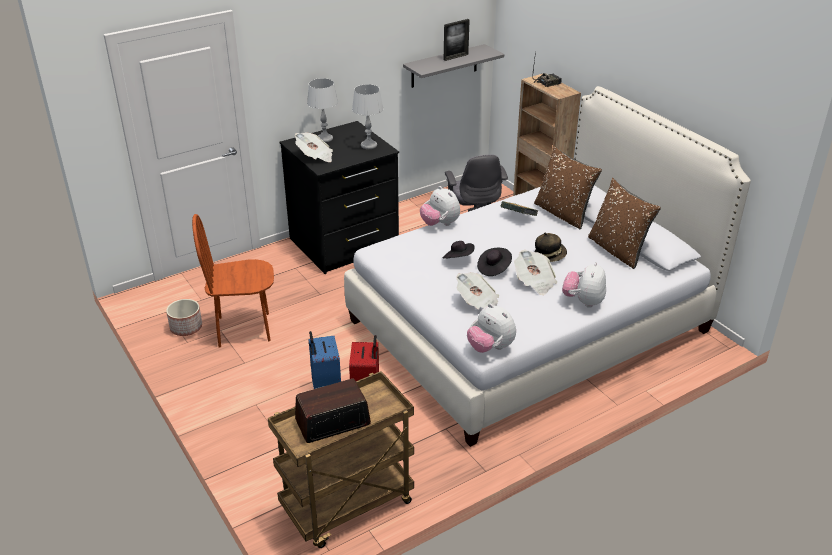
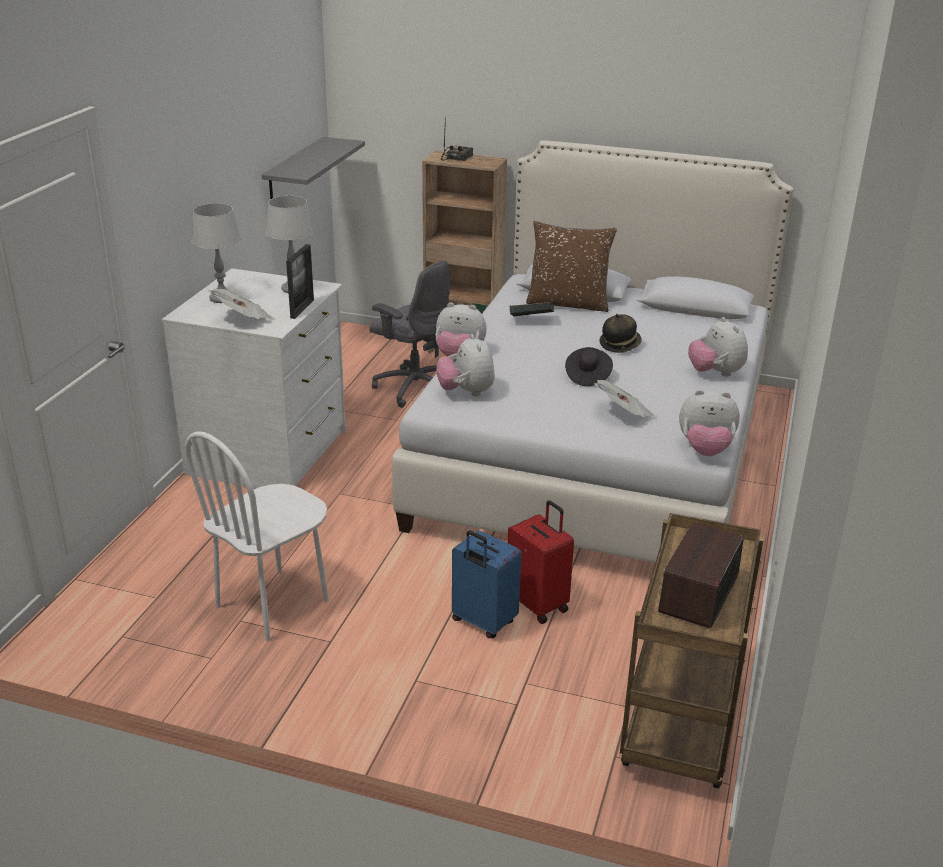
camera: 40 degrees left, 5 degrees down
(186, 327) = (183, 641): planter -> none
(244, 329) = (273, 604): brown chair -> white chair
(344, 244) = (270, 453): black dresser -> white dresser
(407, 248) = (466, 392): none -> plush toy
(456, 57) = (315, 155): picture frame -> picture frame (302, 309)
(458, 259) = (538, 380): black hat -> none
(534, 282) = (645, 374): newspaper -> none
(617, 250) = (670, 318): brown pillow -> none

